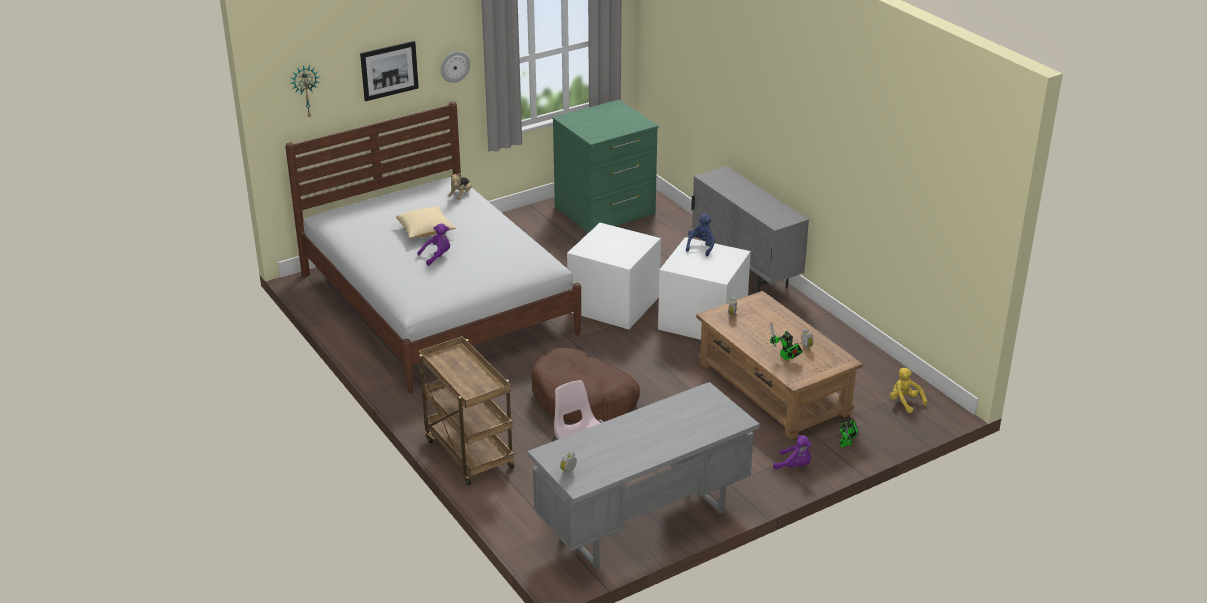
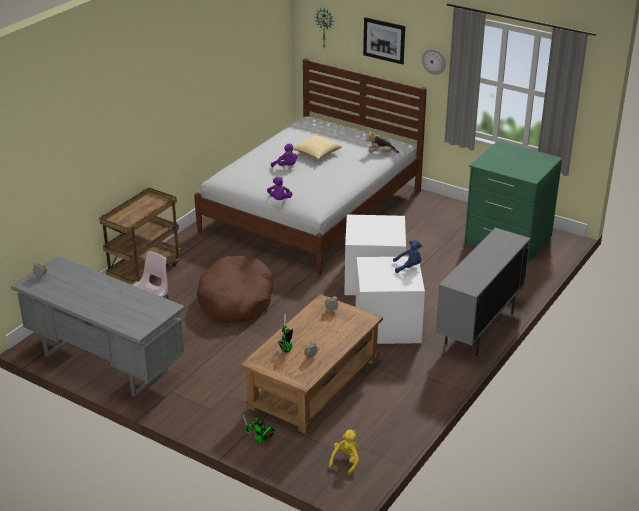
camera: 65 degrees right, 0 degrees up
(794, 466) = (213, 418): purple plush toy -> purple plush toy (279, 200)

